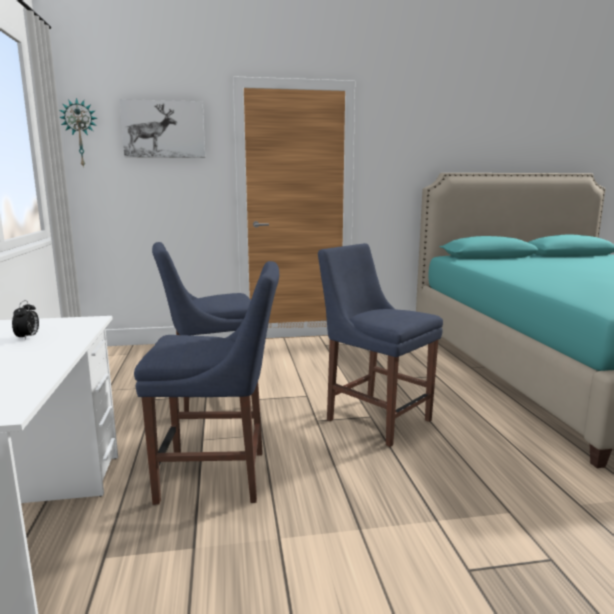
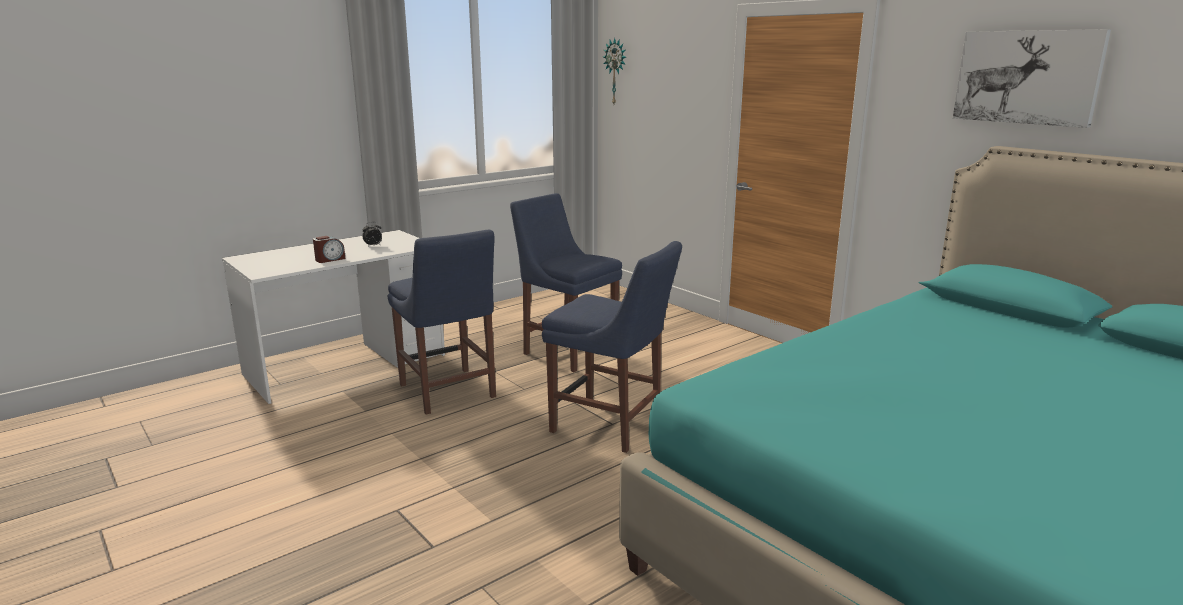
camera: 60 degrees right, 5 degrees up
(35, 363) = (330, 259): none -> alarm clock
(164, 129) = (674, 68): picture -> picture (1027, 77)
(374, 418) = (611, 426): blue chair -> blue chair turned 105 degrees clockwise

